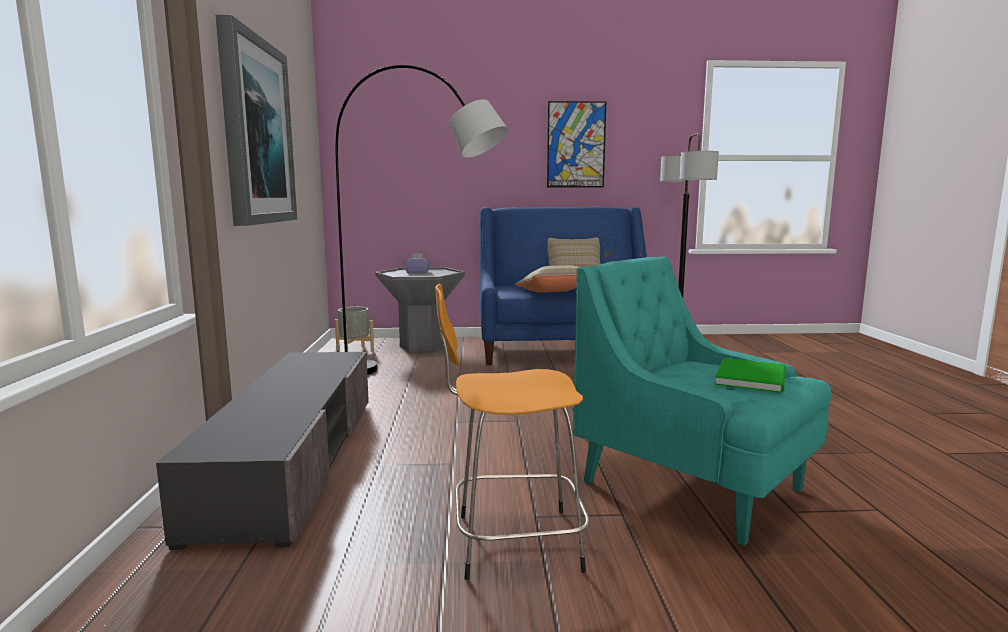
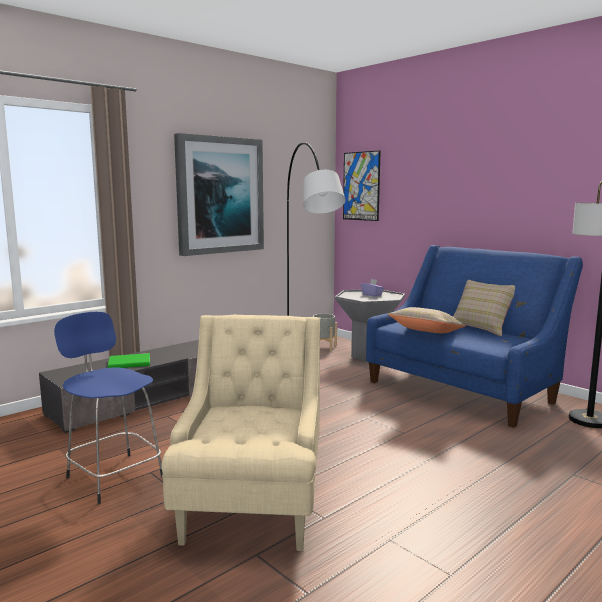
camera: 50 degrees right, 0 degrees up
(512, 542) = (113, 476): orange stool -> blue stool
(576, 145) = (522, 188): picture -> picture (361, 186)
(694, 486) = (252, 507): turquoise armchair -> beige armchair
(753, 377) = (255, 430): green book -> green book (131, 363)

